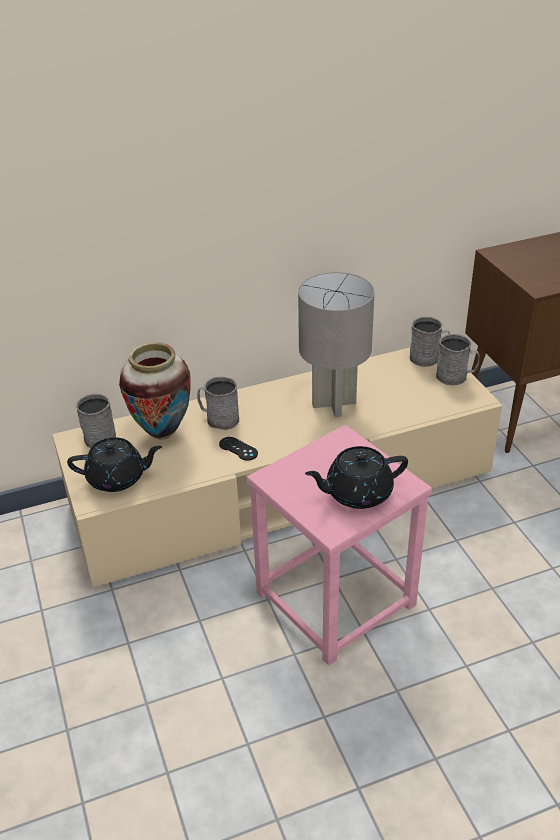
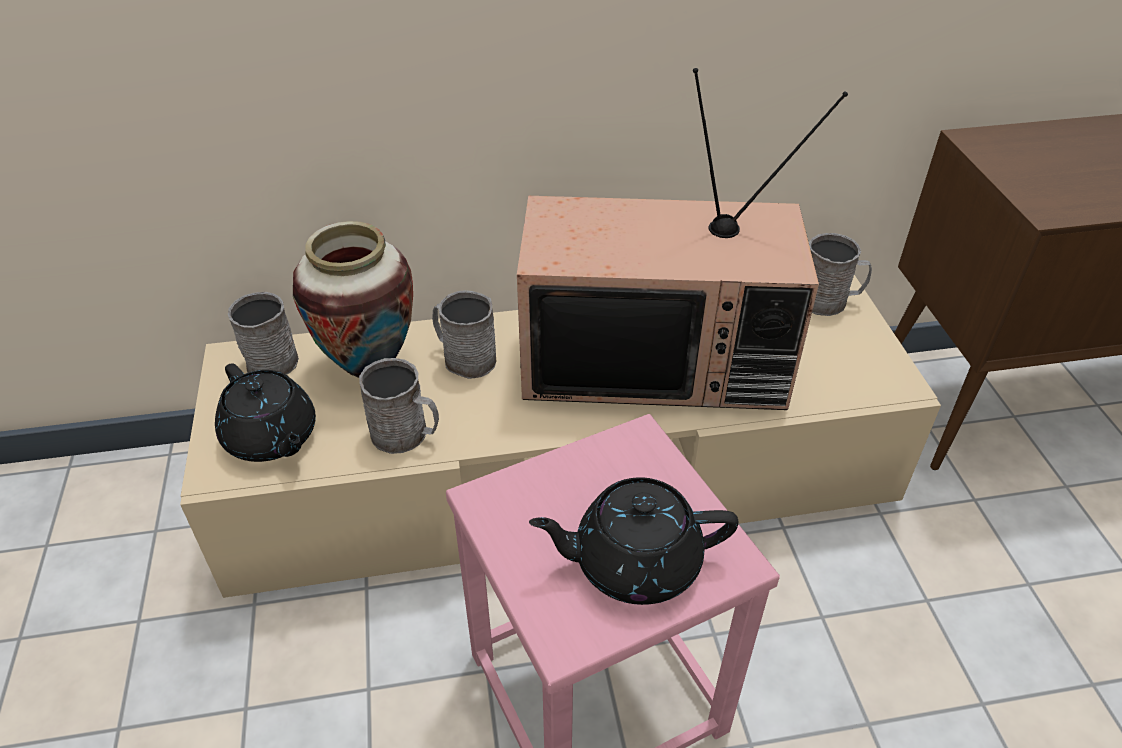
camera: 10 degrees right, 5 degrees up
(117, 478) = (271, 438): black teapot -> black teapot turned 45 degrees clockwise
(238, 449) = (478, 416): black game controller -> none
(334, 403) = (656, 358): grey table lamp -> television
(456, 376) = (869, 340): grey mug -> grey mug (406, 435)

